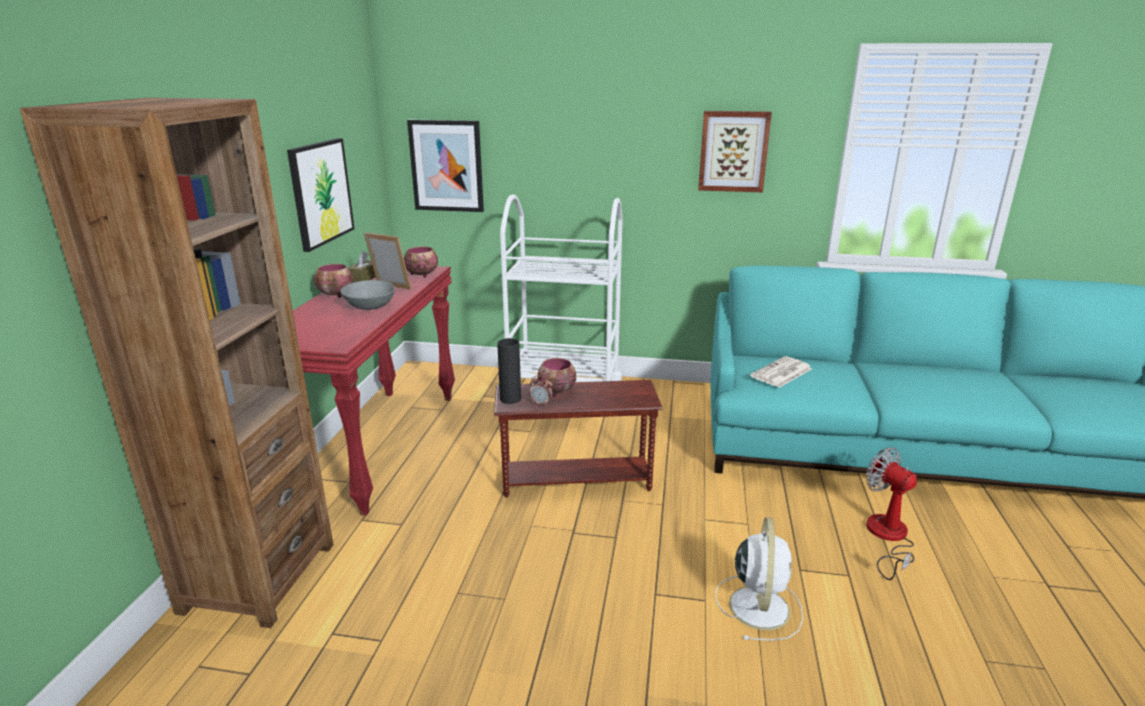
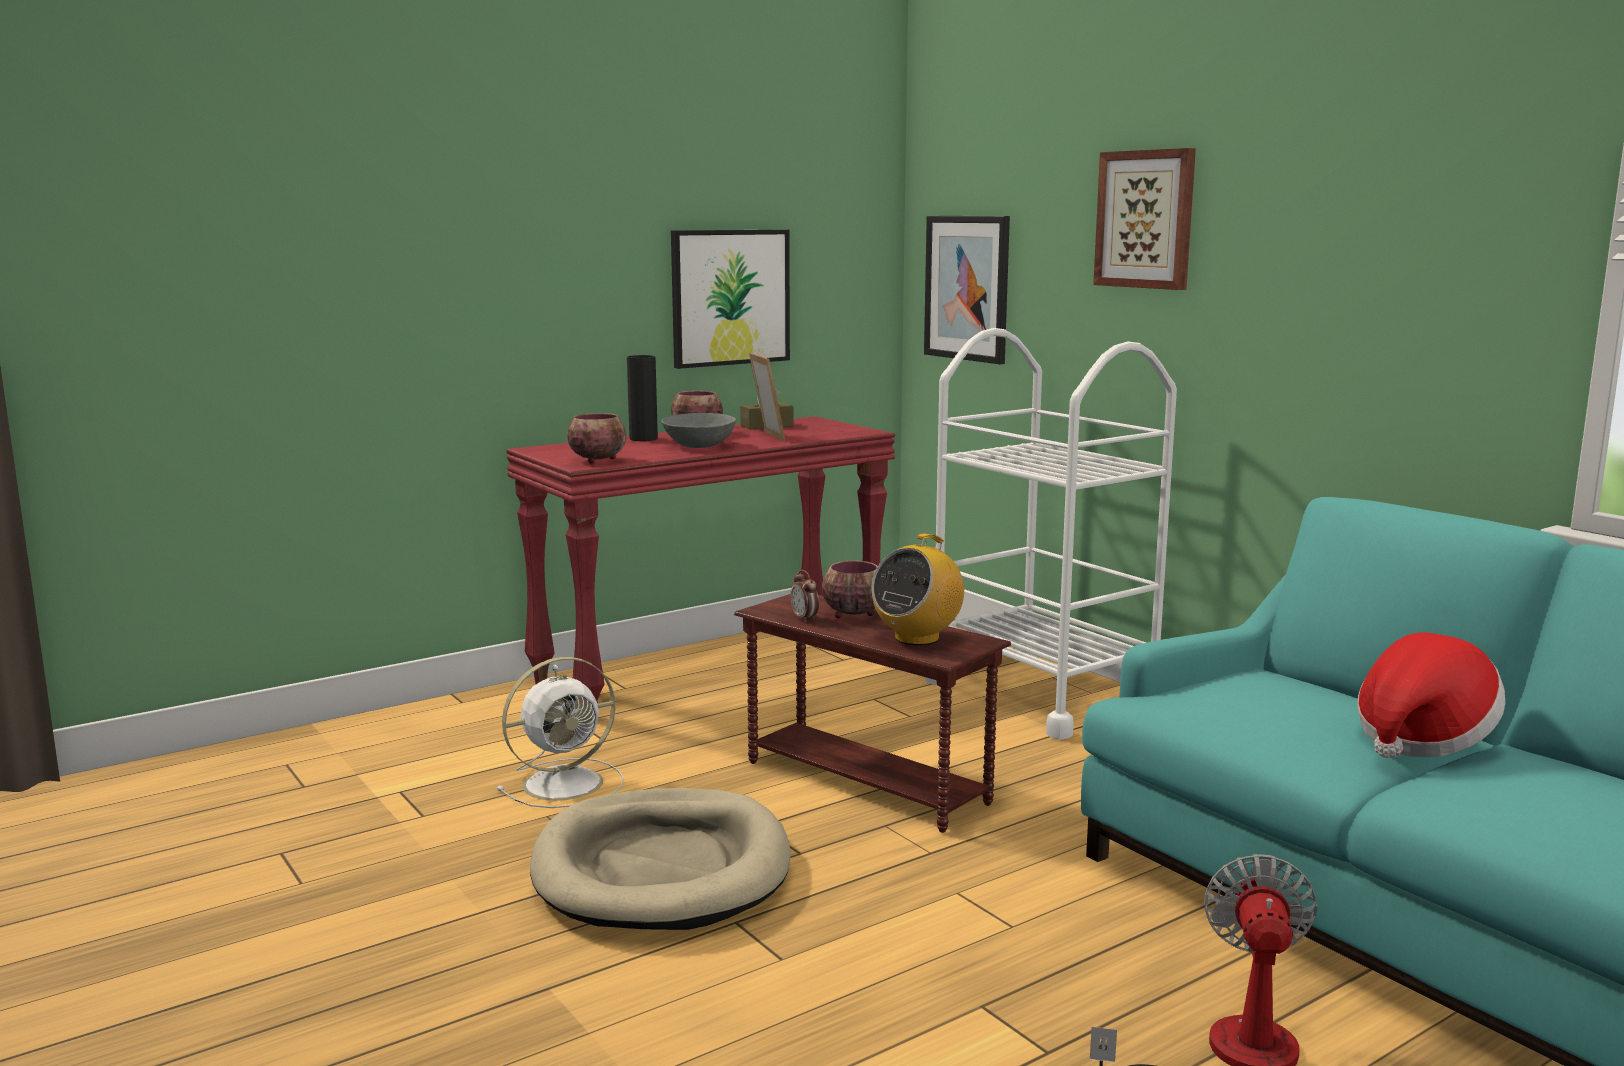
camera: 45 degrees right, 10 degrees down
(258, 577) = (424, 727): brown bookcase -> none
(422, 274) = (837, 433): bowl -> bowl (599, 460)
(510, 399) = (781, 605): black vase -> black vase (643, 439)
(573, 587) = (662, 869): none -> beige dog bed
(614, 394) = (917, 638): none -> radio
(733, 151) = (1381, 271): picture -> picture (1146, 219)
(759, 605) = (838, 1002): white fan -> white fan (566, 783)
(781, 373) = (1257, 697): newspaper -> none
(853, 371) = (1421, 739): none -> hat

